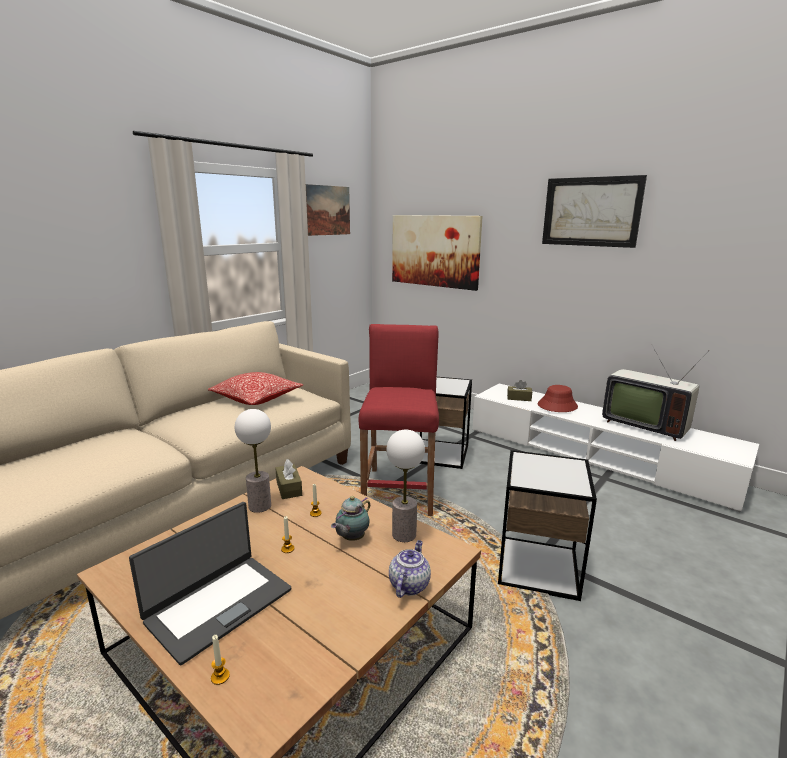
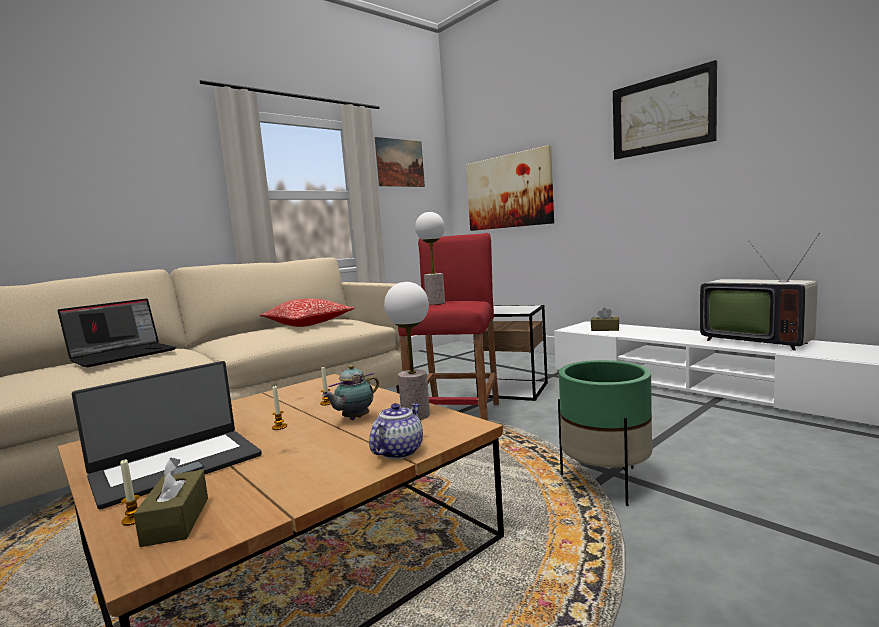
camera: 10 degrees right, 10 degrees down
(93, 452) = (124, 355): none -> laptop
(260, 506) = (272, 399): table lamp -> table lamp (435, 303)
(289, 488) = (310, 387): brown tissue box -> brown tissue box (176, 521)
(538, 567) = (606, 482): side table -> green planter
(557, 406) = (648, 332): red hat -> none

